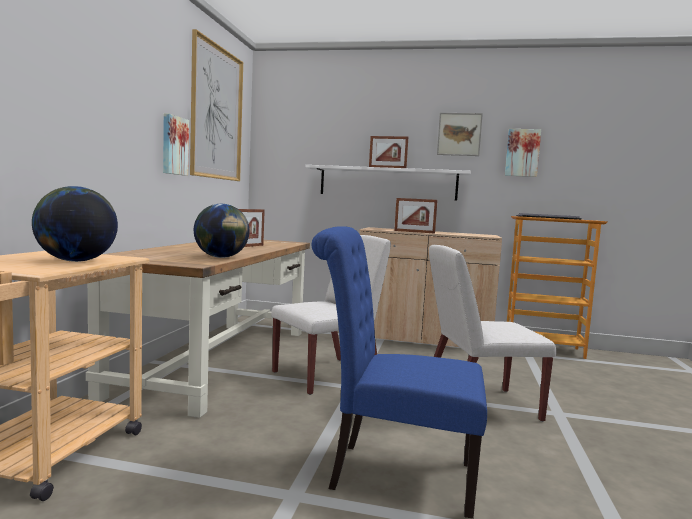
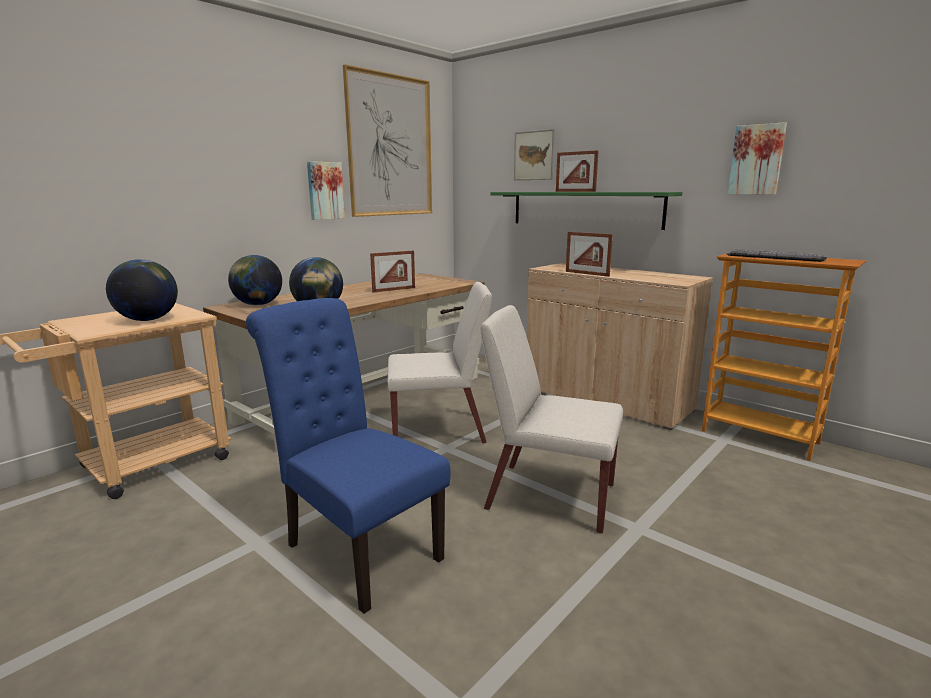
camera: 30 degrees right, 10 degrees up
(141, 255) = (258, 304): none -> globe
(387, 183) = (584, 209): white shelf -> green shelf
(459, 134) = (670, 140): picture -> picture (534, 155)

